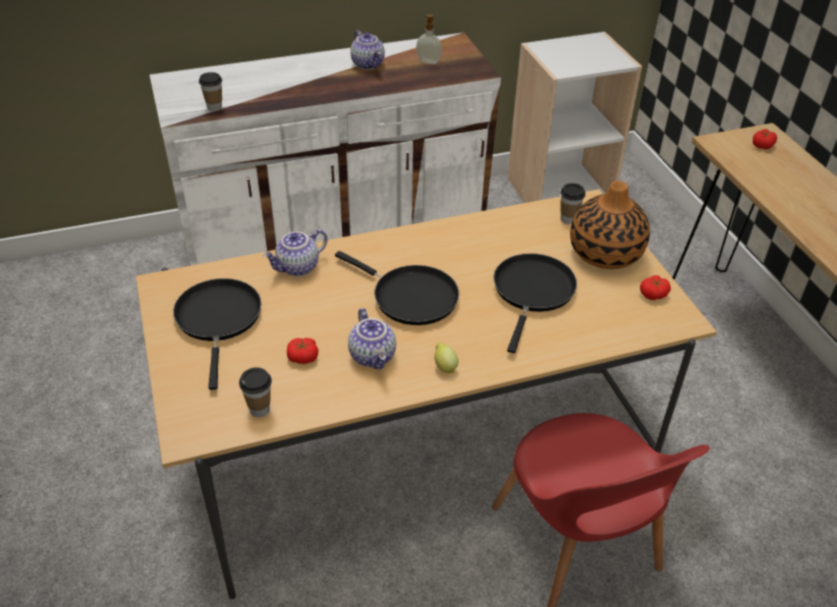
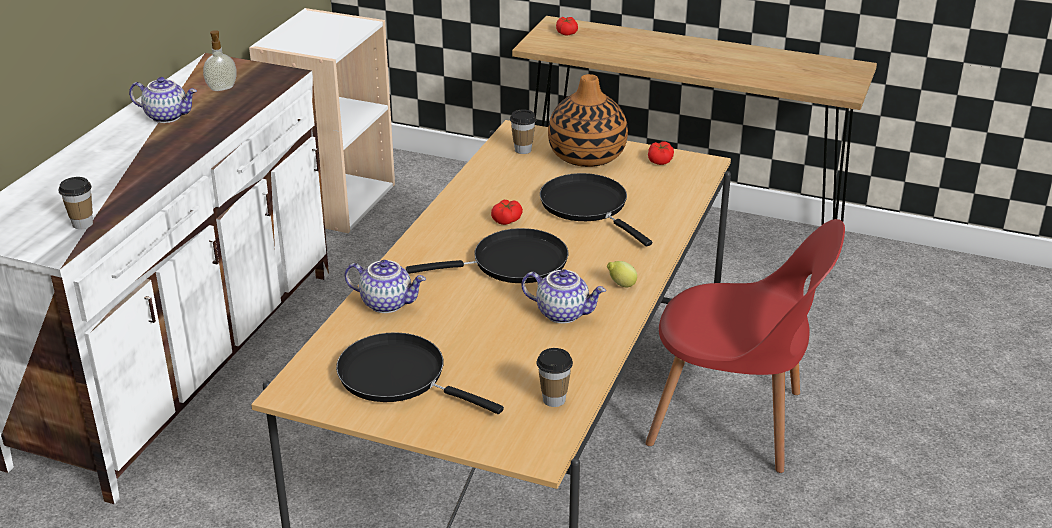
camera: 50 degrees left, 10 degrees down
(298, 268) = (387, 303): teapot -> teapot turned 75 degrees counterclockwise
(303, 357) = (516, 350): tomato -> tomato (507, 220)

